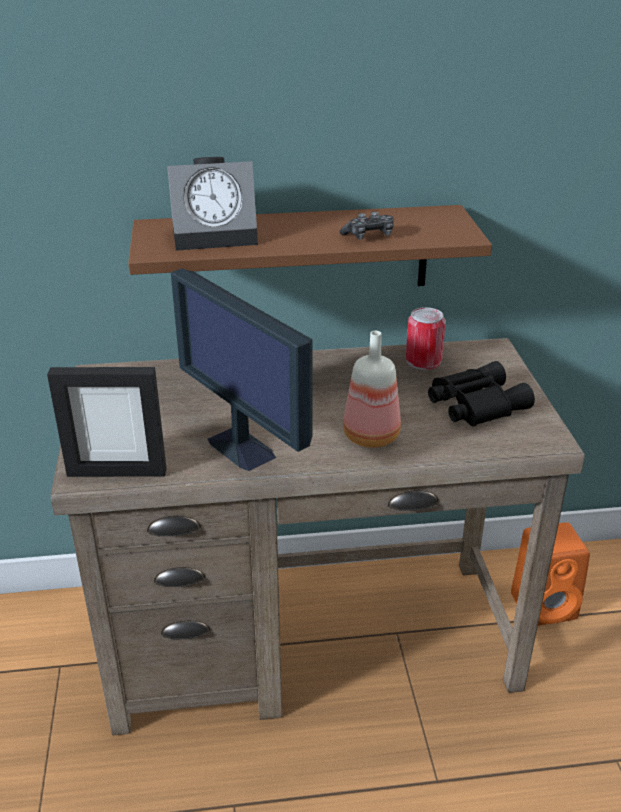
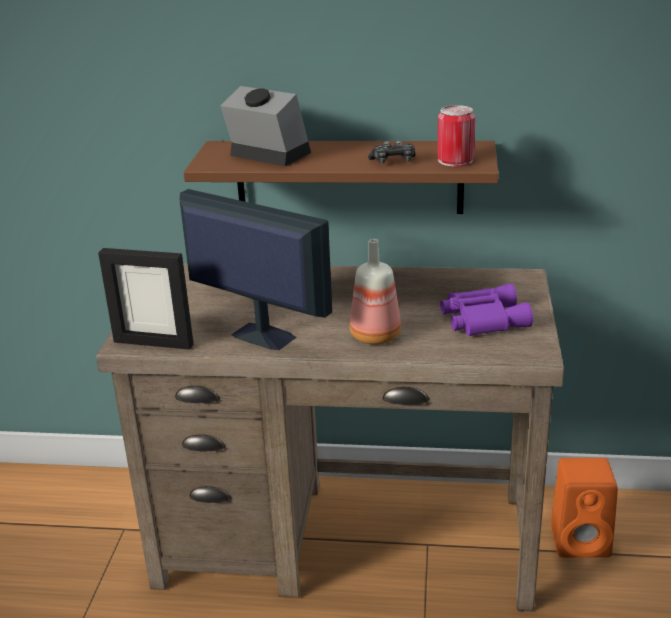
camera: 15 degrees right, 5 degrees down
(217, 235) = (266, 155): alarm clock -> alarm clock turned 150 degrees counterclockwise
(242, 449) = (262, 335): monitor -> monitor turned 150 degrees clockwise
(423, 360) = (454, 281): can -> can (455, 160)
(474, 404) = (482, 319): black binoculars -> purple binoculars

